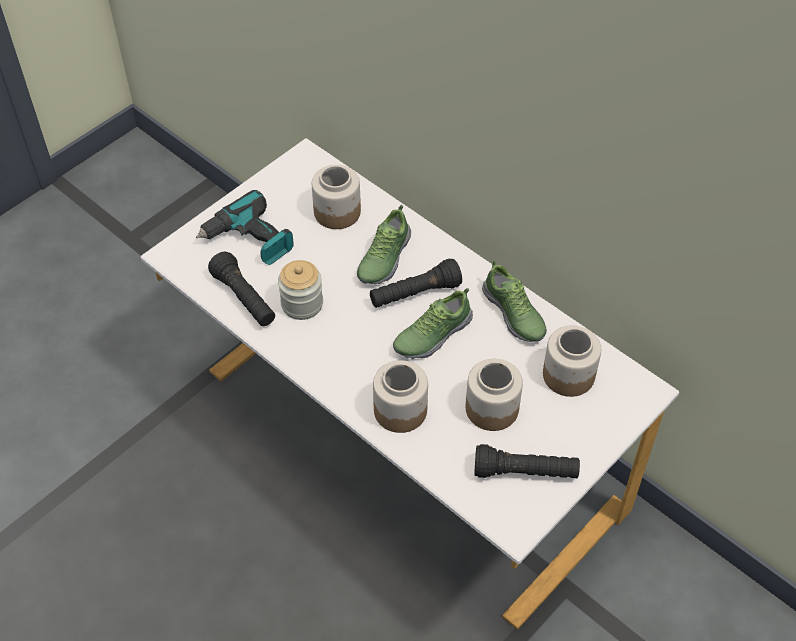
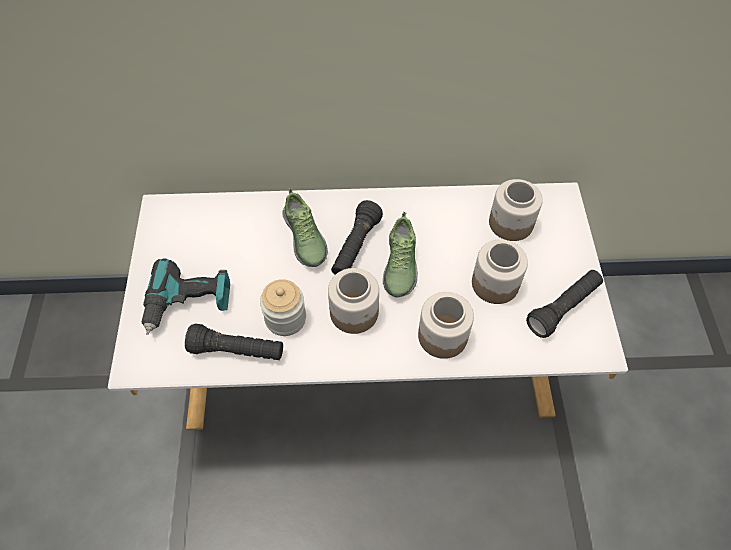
camera: 45 degrees left, 5 degrees up
(337, 212) = (233, 231): jar -> jar (354, 313)
(514, 314) = (433, 210): shoe -> none

